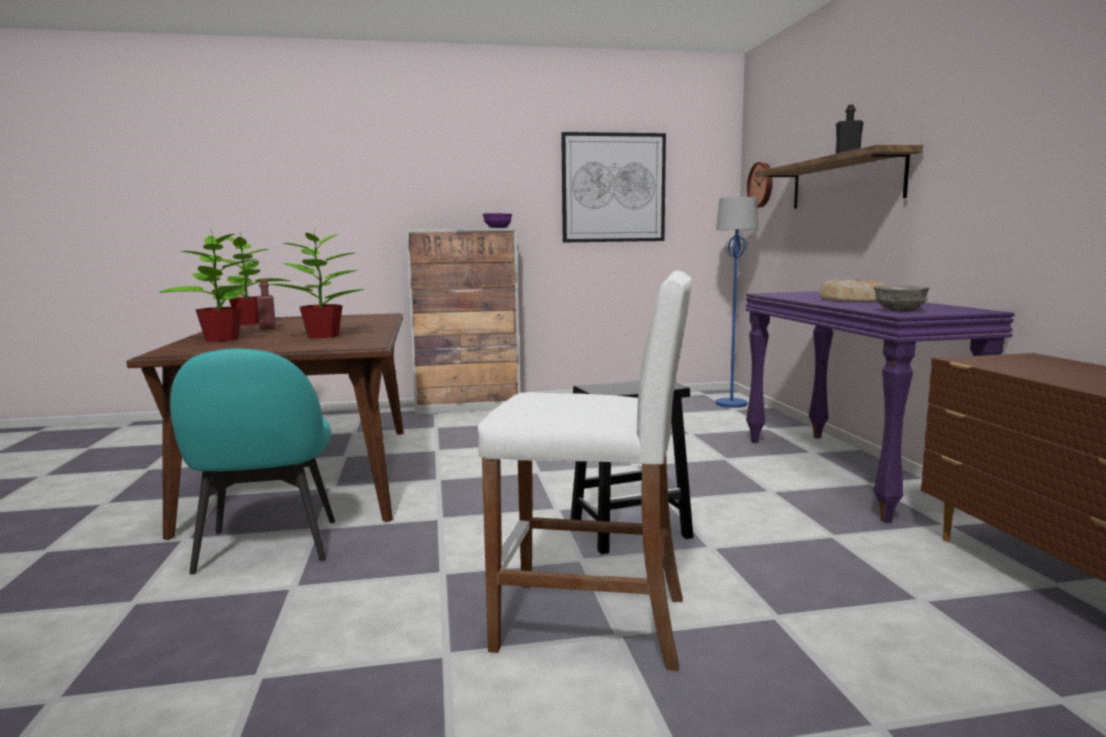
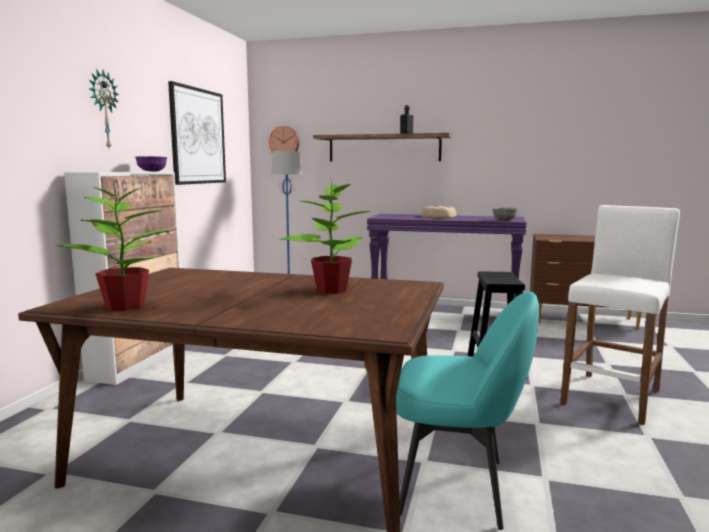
camera: 65 degrees left, 0 degrees up
(221, 339) = (290, 315): potted plant -> none
(267, 328) = (210, 301): red bottle -> none
(459, 173) = (103, 109): none -> wall clock

